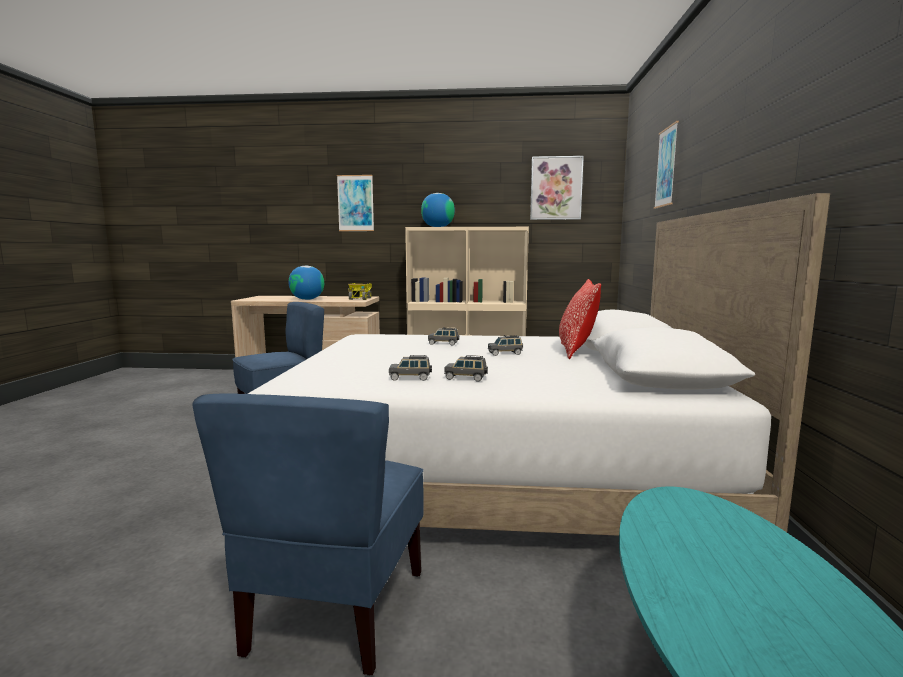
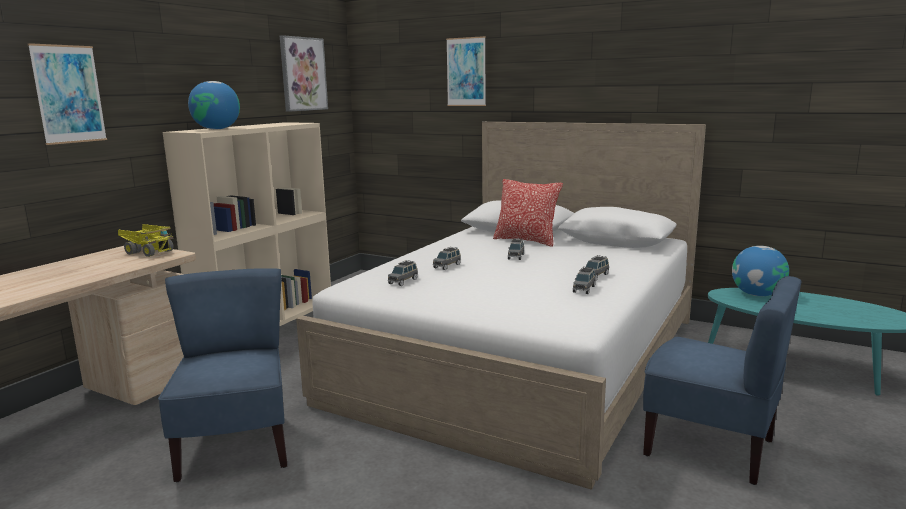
camera: 65 degrees left, 5 degrees up
(307, 299) = (81, 275): globe -> globe (757, 294)
(387, 341) = (403, 281): none -> grey toy car

